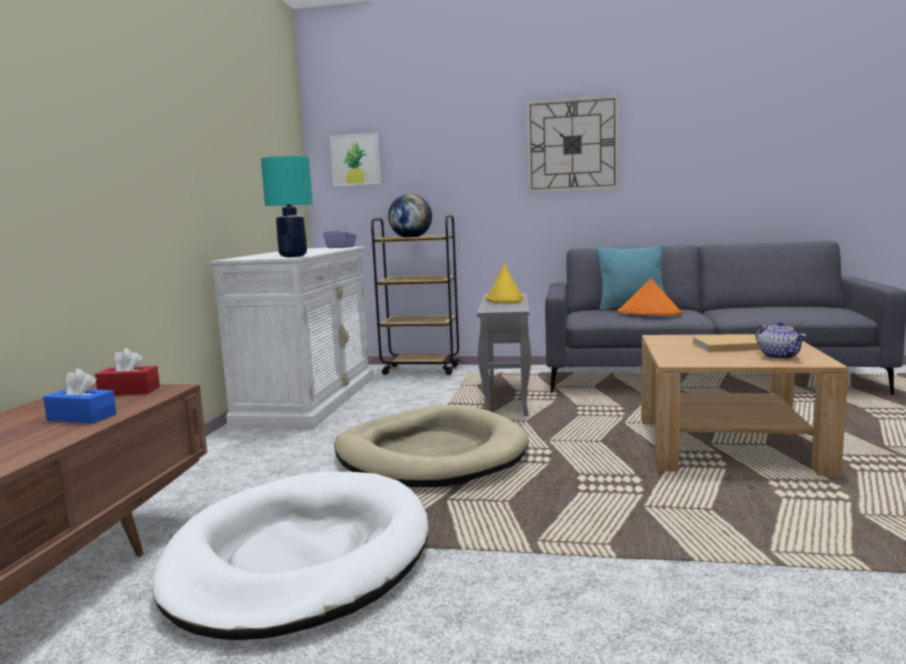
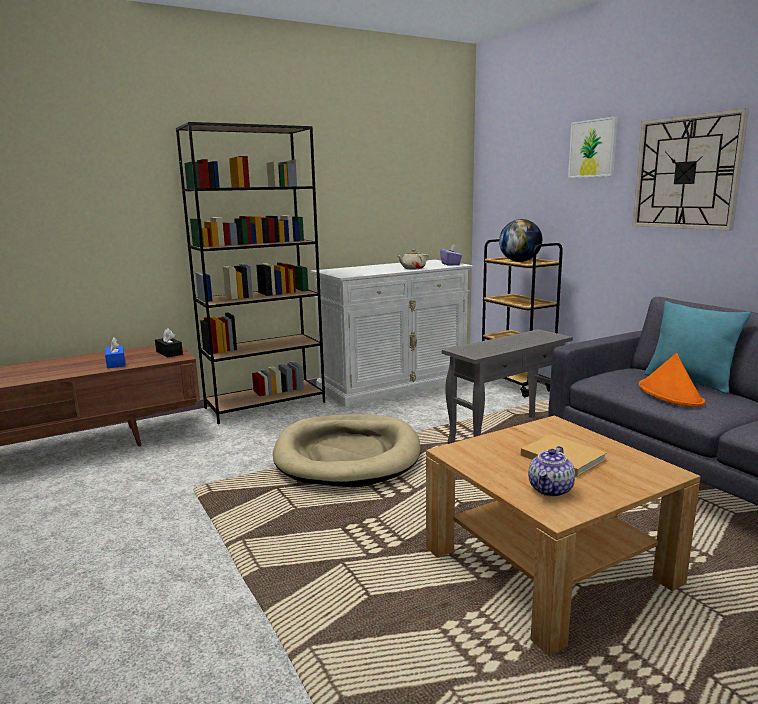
camera: 50 degrees right, 5 degrees up
(129, 391) = (169, 353): red tissue box -> black tissue box
(207, 458) = (265, 405): none -> beige bookcase
(293, 256) = (350, 275): turquoise table lamp -> none
(300, 559) = (164, 481): white dog bed -> none
(326, 250) = (413, 268): none -> beige teapot
(356, 160) = (503, 181): picture -> picture (593, 148)
(505, 299) = (520, 340): yellow hat -> none

